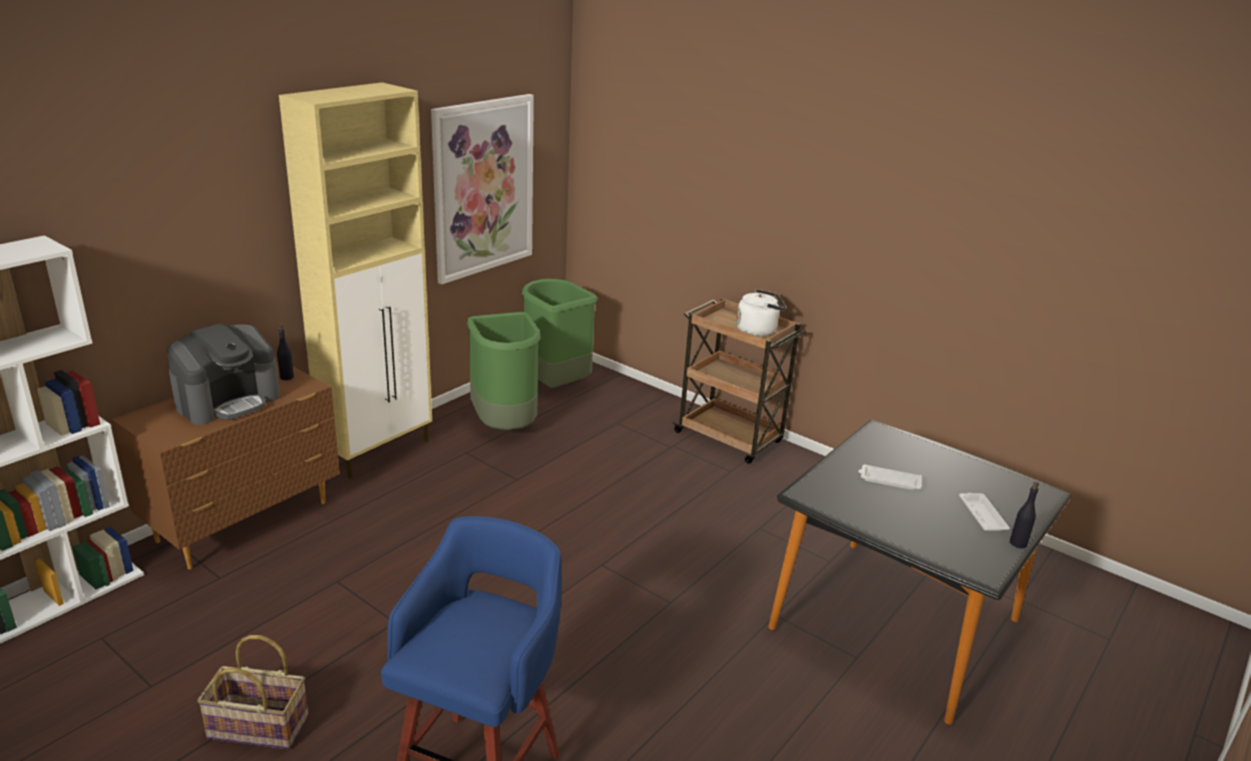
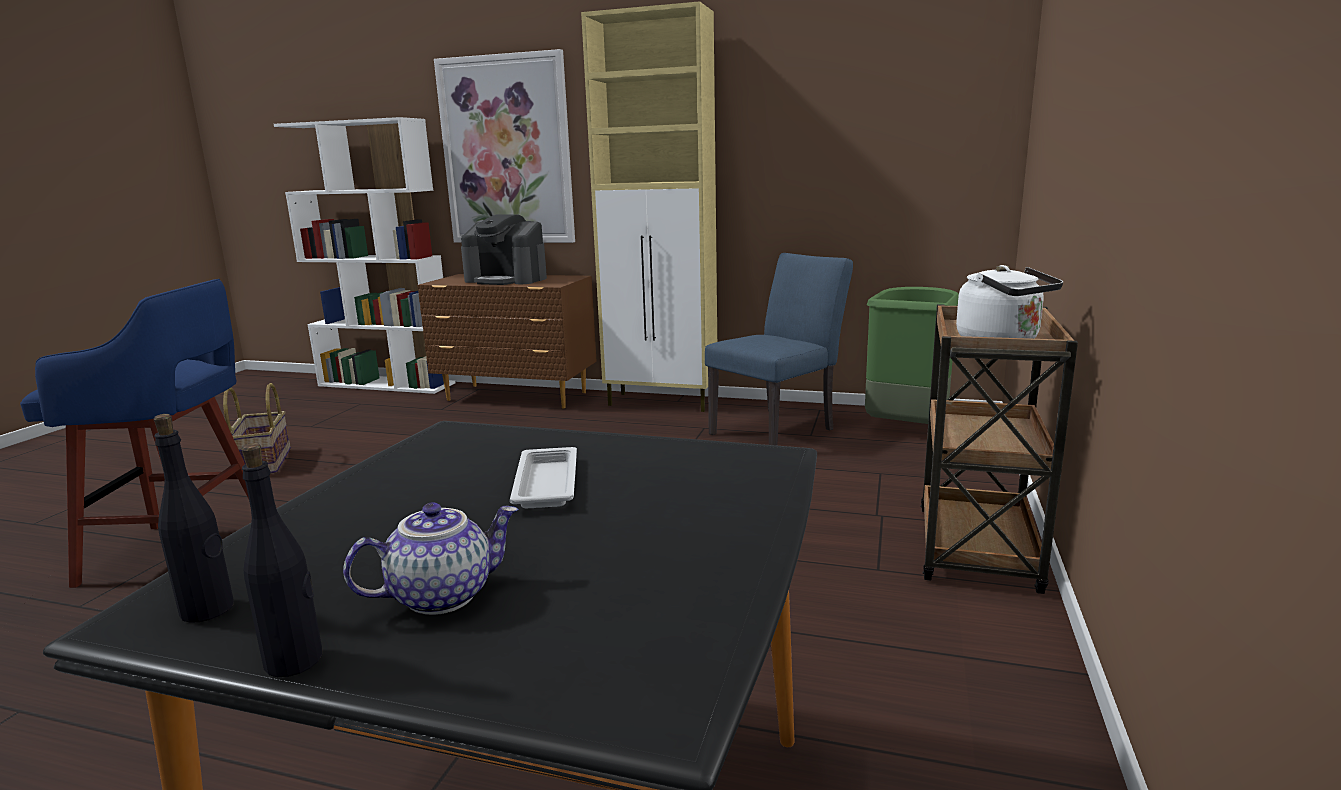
camera: 70 degrees right, 10 degrees down
(287, 377) = (562, 280): black bottle -> black bottle (208, 610)
(483, 187) = (857, 150): picture -> picture (507, 151)
(506, 426) = (778, 429): green trash can -> blue chair
(981, 515) = (442, 595): white tray -> teapot

